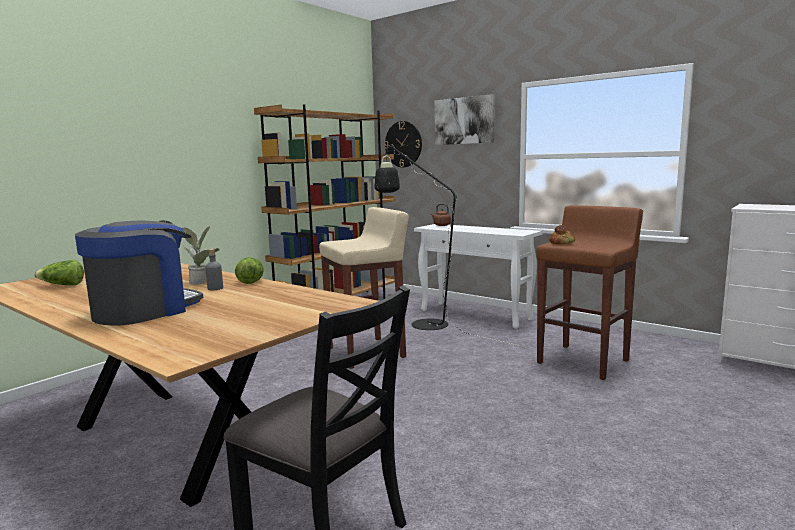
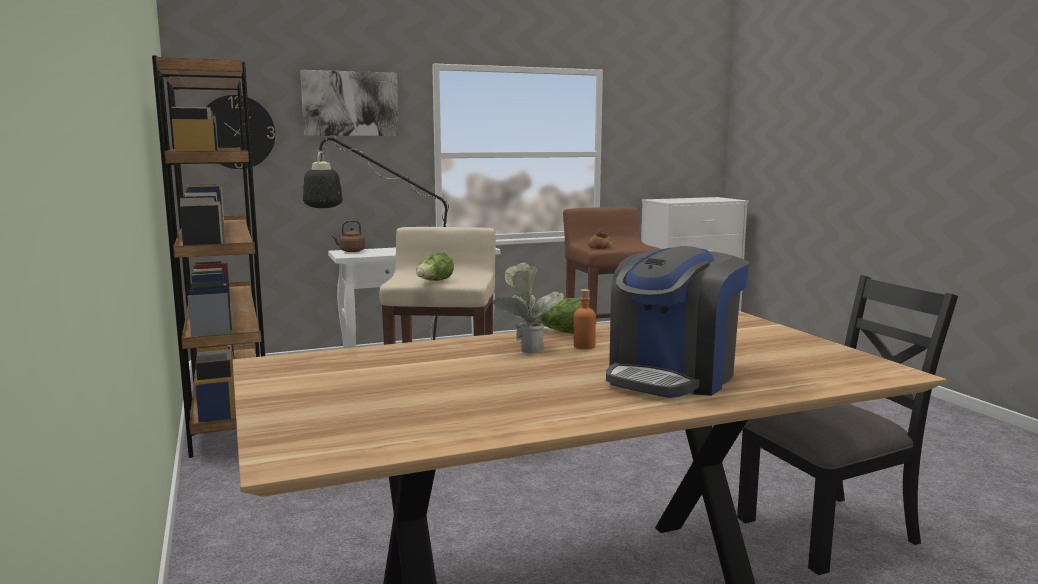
camera: 60 degrees left, 0 degrees up
(62, 285) = (386, 414): lettuce -> lettuce (434, 281)
(145, 311) = (672, 376): coffee machine -> coffee machine turned 120 degrees counterclockwise
(215, 288) = (584, 346): grey bottle -> orange bottle

